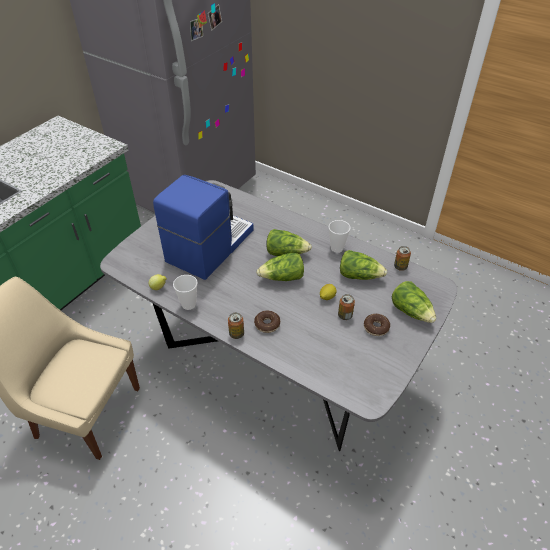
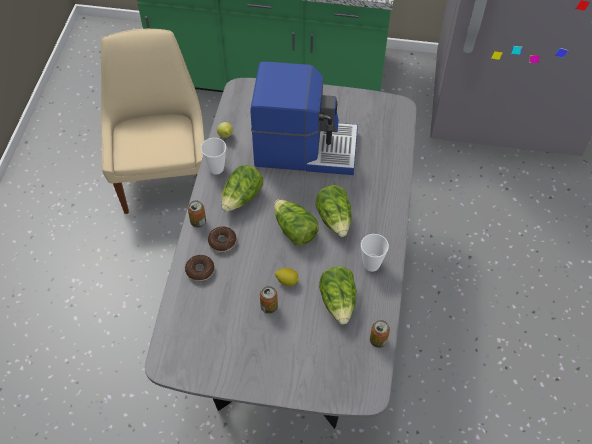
camera: 65 degrees right, 10 degrees up
(376, 327) = (266, 342): donut -> donut (200, 270)
(411, 311) = (309, 371): lettuce -> lettuce (242, 197)

